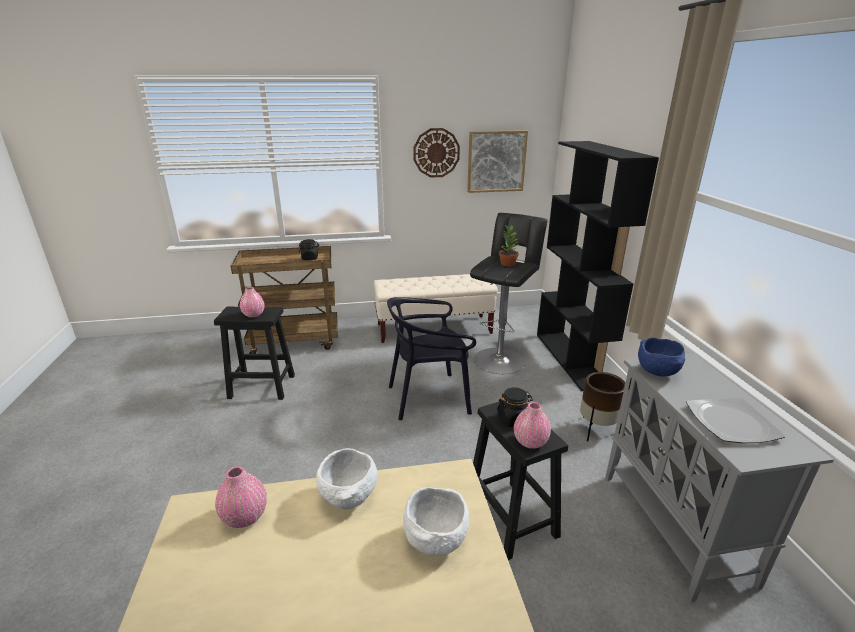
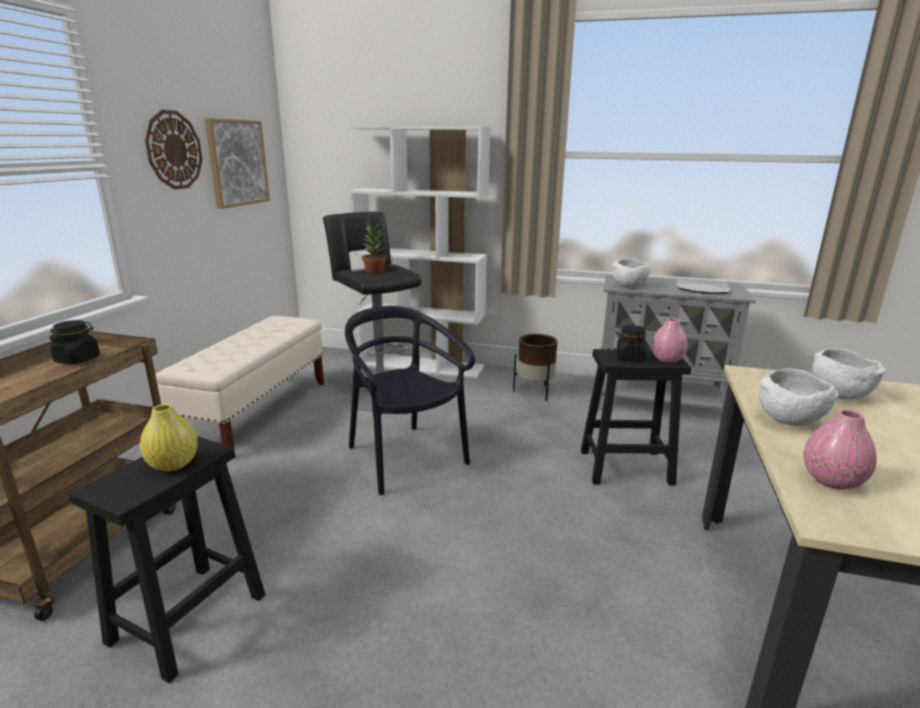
camera: 65 degrees left, 5 degrees down
(253, 315) = (173, 464): pink vase -> yellow vase
(429, 397) = (405, 458): black chair -> black chair turned 135 degrees clockwise
(572, 359) = (422, 365): black bookcase -> white bookcase
(658, 372) = (629, 286): blue bowl -> white bowl

